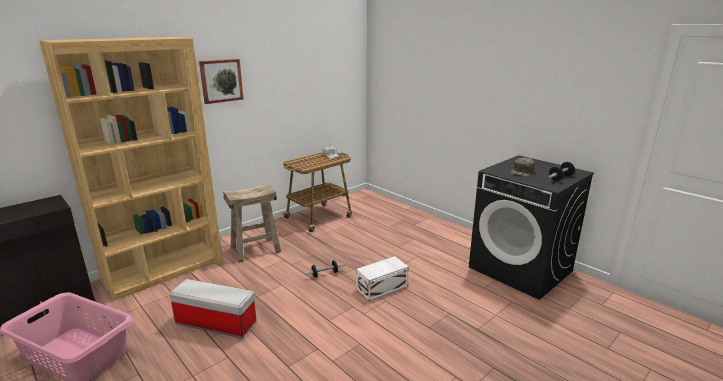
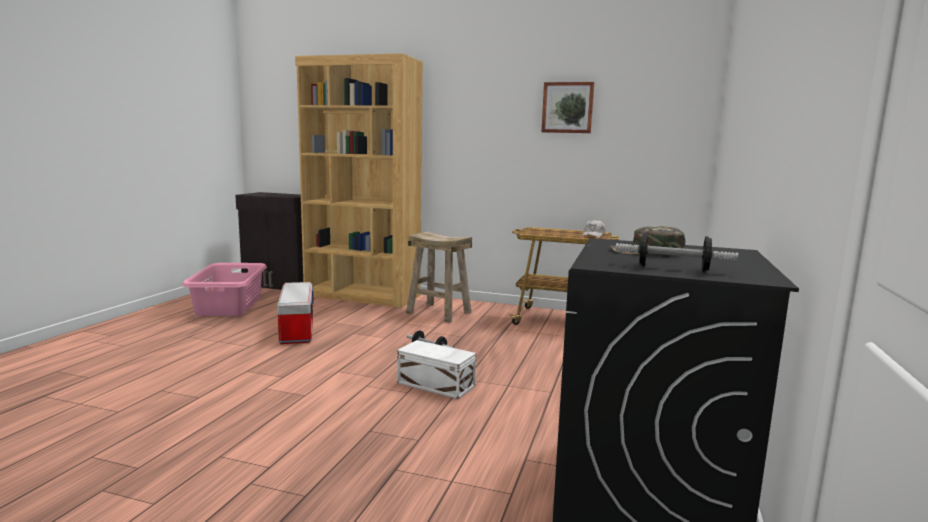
camera: 60 degrees right, 10 degrees down
(221, 80) = (470, 112): picture -> picture (567, 107)

